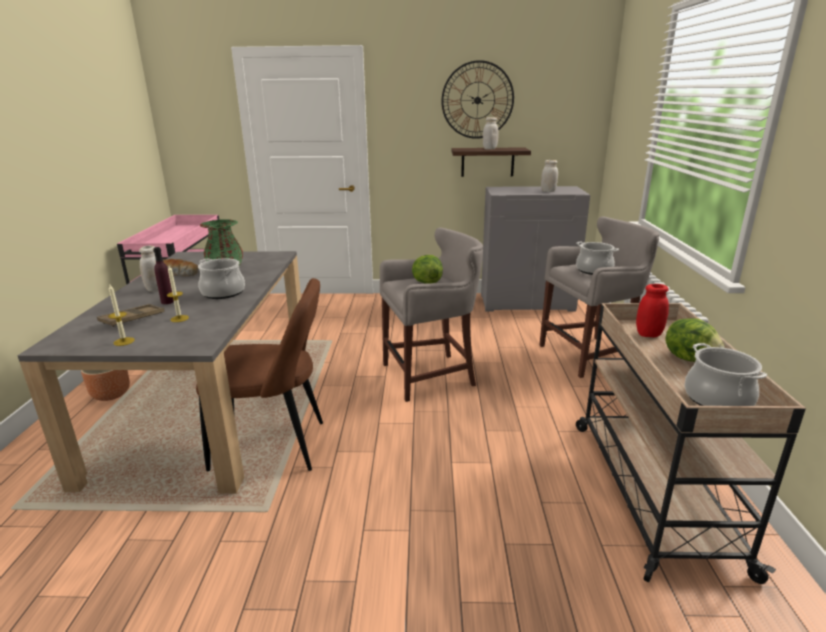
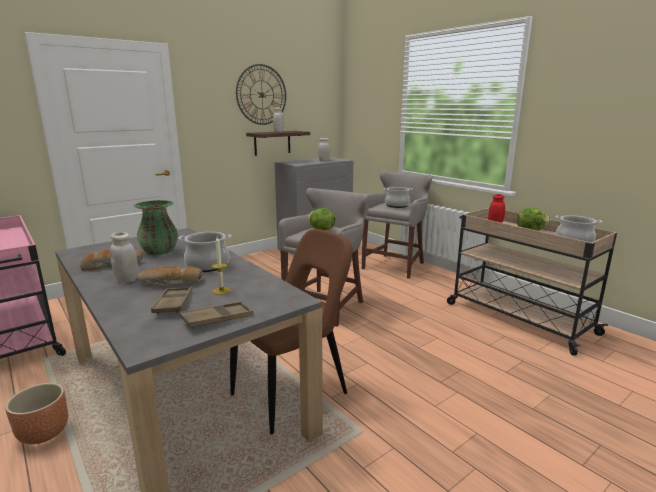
camera: 40 degrees left, 5 degrees down
(124, 341) = (217, 319): candle -> brown tray
(167, 302) = (171, 284): purple bottle -> bread

